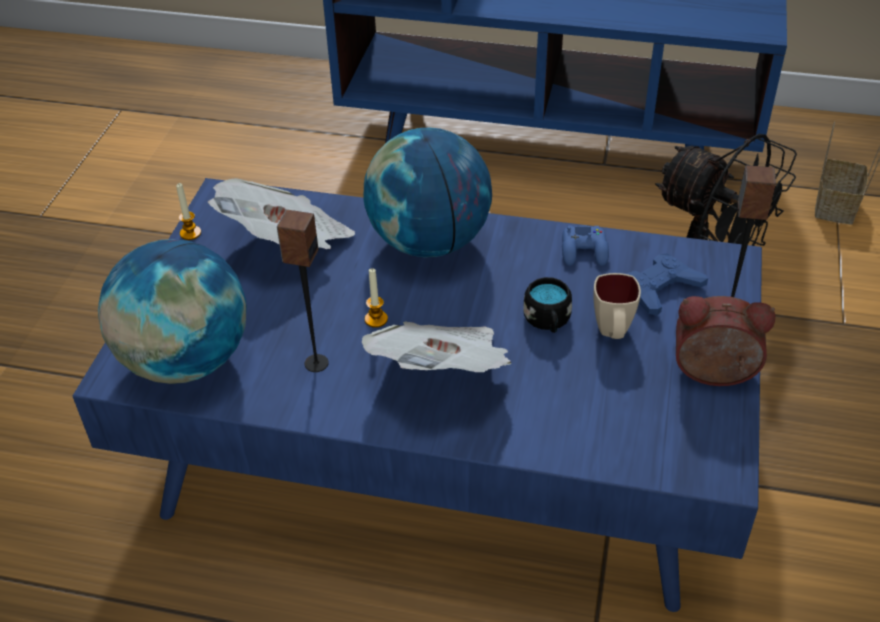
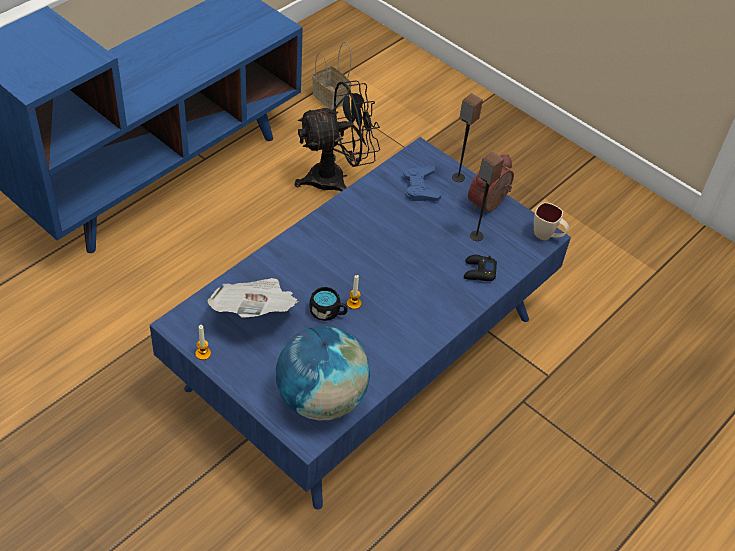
camera: 65 degrees left, 5 degrees up
(316, 363) = (368, 343): speaker -> speaker (476, 236)
(429, 241) = (309, 251): globe -> none
(443, 372) = (414, 296): newspaper -> none
(548, 321) = (410, 239): black mug -> black mug (328, 312)
(558, 422) = (479, 272): none -> black game controller
(584, 251) = (370, 197): blue game controller -> none
(613, 334) = (437, 221): beige mug -> beige mug (547, 236)

